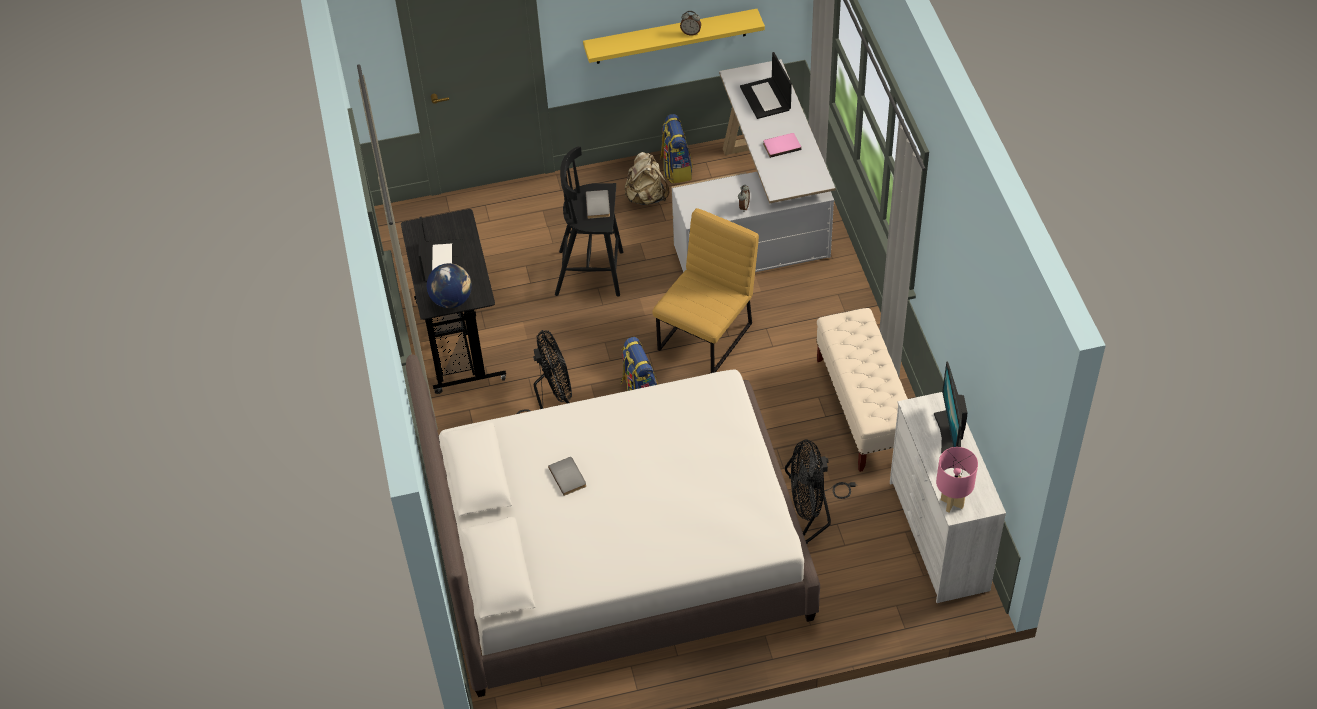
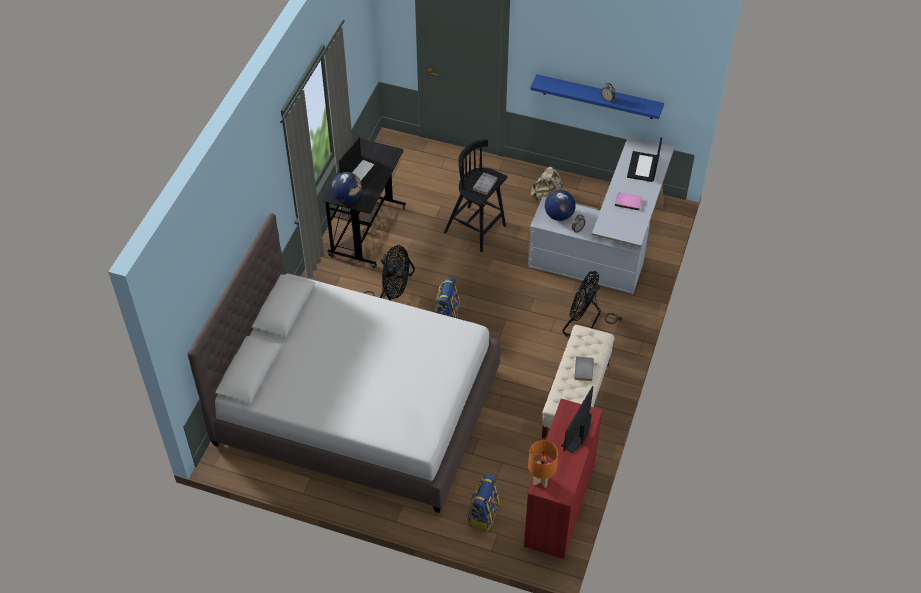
camera: 30 degrees right, 0 degrees up
(569, 476) = (334, 338): grey book -> grey book (585, 369)
(671, 36) = (598, 97): yellow shelf -> blue shelf
(676, 169) = (579, 190): backpack -> backpack (483, 515)
(707, 334) = (516, 303): yellow chair -> none
(709, 201) = (559, 215): none -> globe
(813, 505) = (496, 443): black fan -> black fan (588, 318)
(937, 536) = (558, 505): white dresser -> red dresser
(951, 503) = (540, 480): pink table lamp -> orange table lamp

